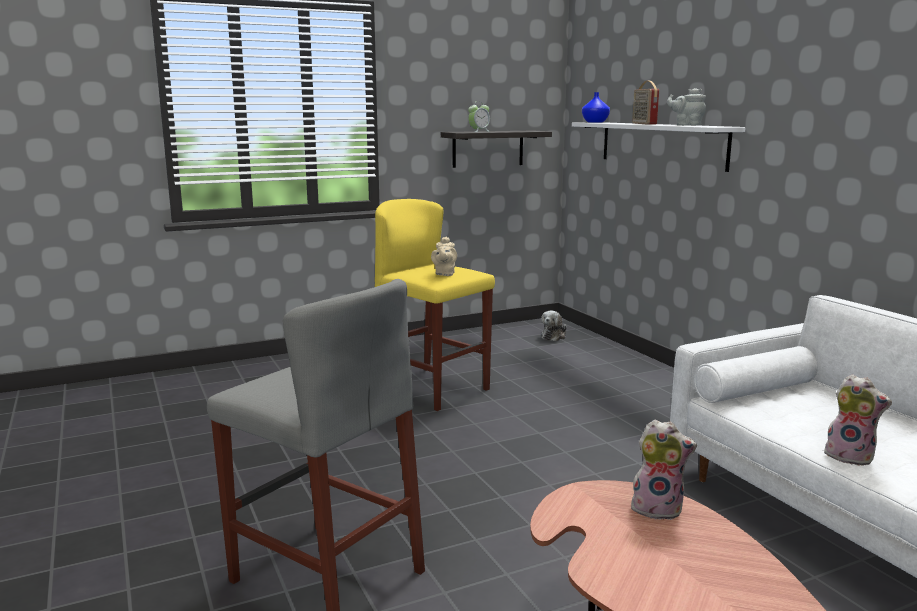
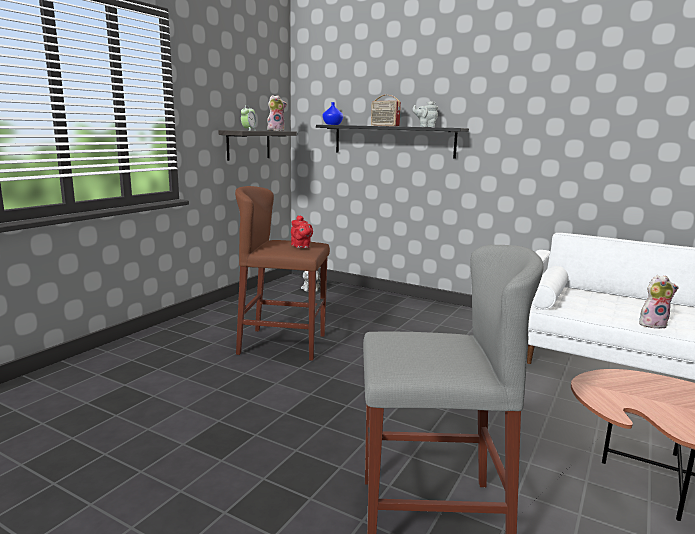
camera: 35 degrees left, 0 degrees up
(431, 388) = (283, 344): yellow stool -> brown stool
(444, 274) = (301, 246): beige teapot -> red teapot
(658, 509) = (636, 382): plush toy -> plush toy (276, 130)
(661, 144) = (393, 141): white shelf -> black shelf

